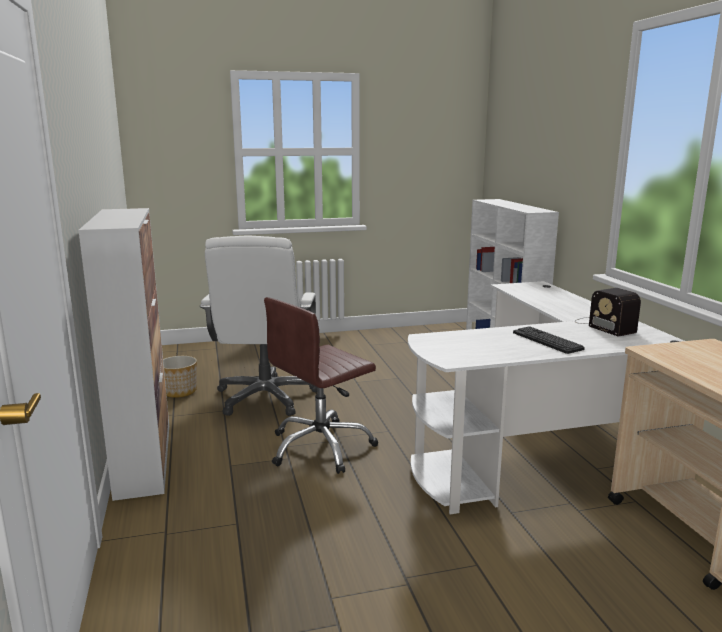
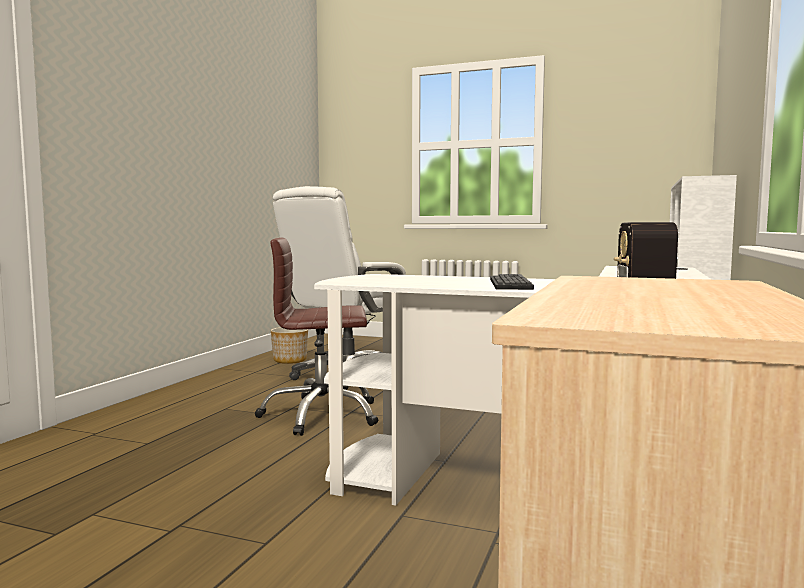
camera: 35 degrees right, 10 degrees down
(144, 458) = (179, 391): cabinet -> none

